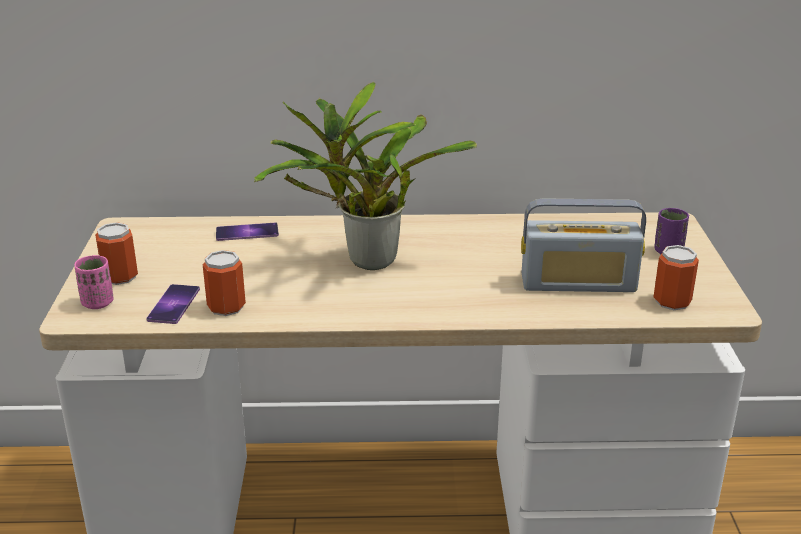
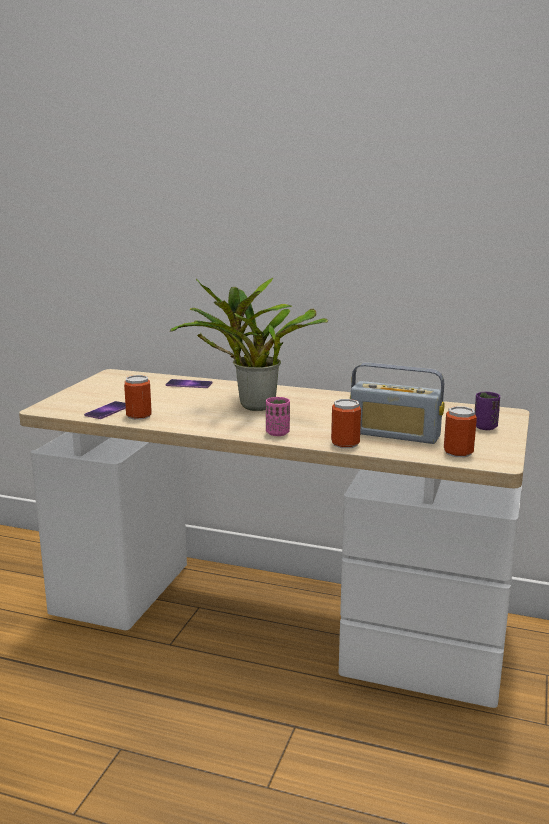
camera: 20 degrees right, 10 degrees down
(97, 303) = (64, 404): pink cup -> pink cup (277, 433)
(120, 277) = (89, 395): can -> can (345, 444)

